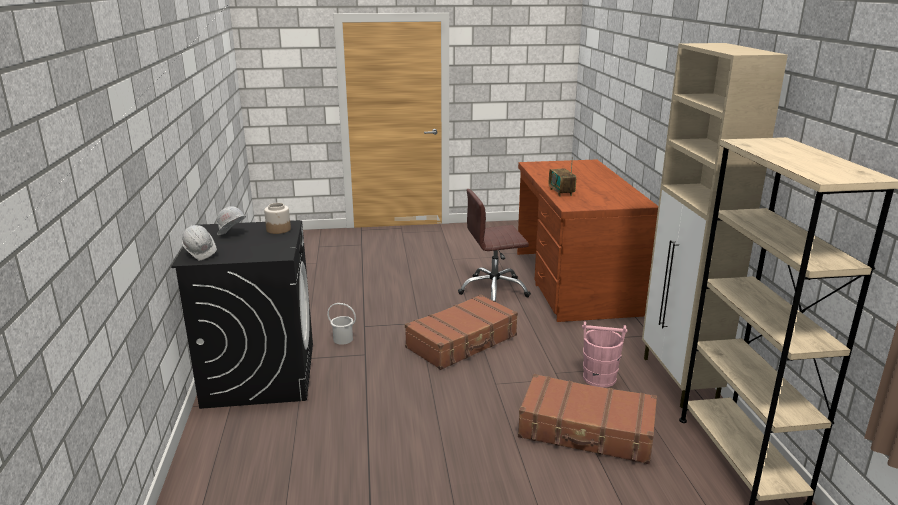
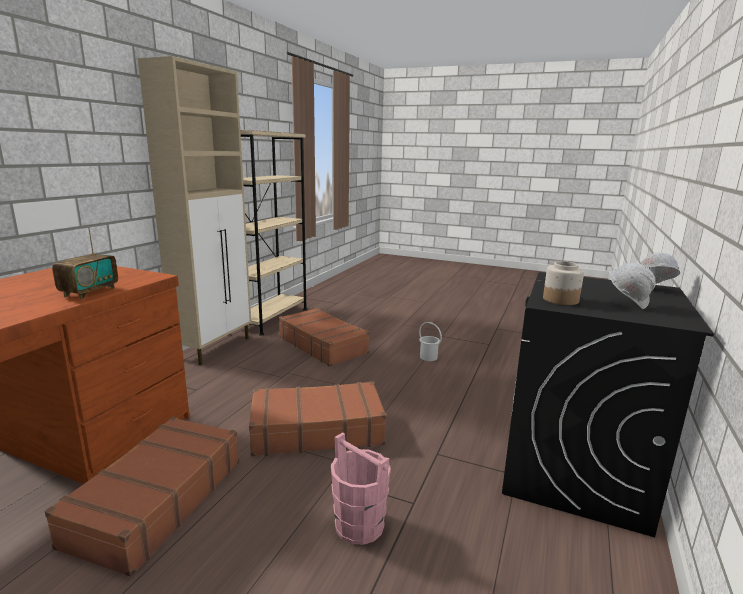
camera: 150 degrees left, 5 degrees down
(343, 339) = (455, 488): white bucket -> white bucket (428, 357)
(494, 290) = (156, 501): brown office chair -> brown suitcase
(599, 378) = (259, 364): pink bucket -> pink bucket (359, 525)

